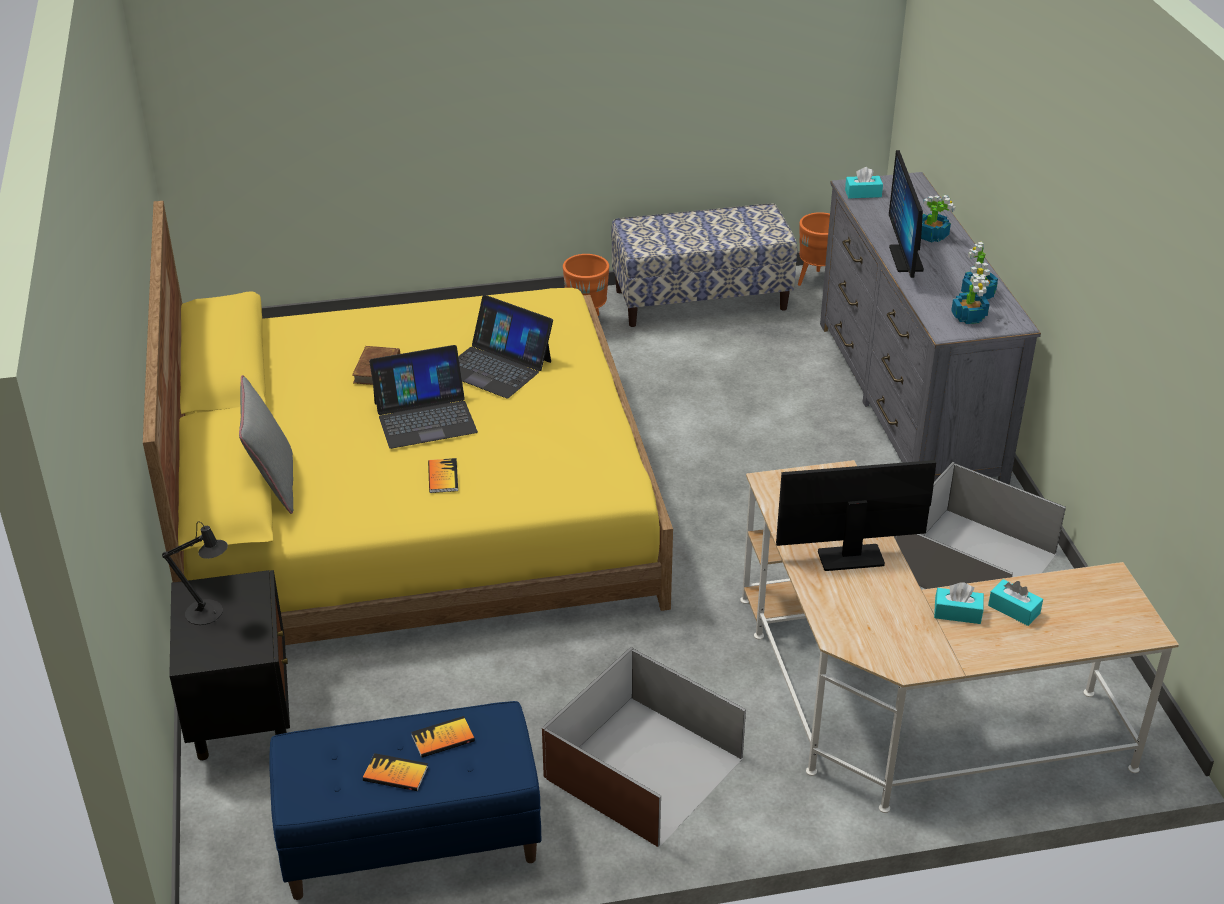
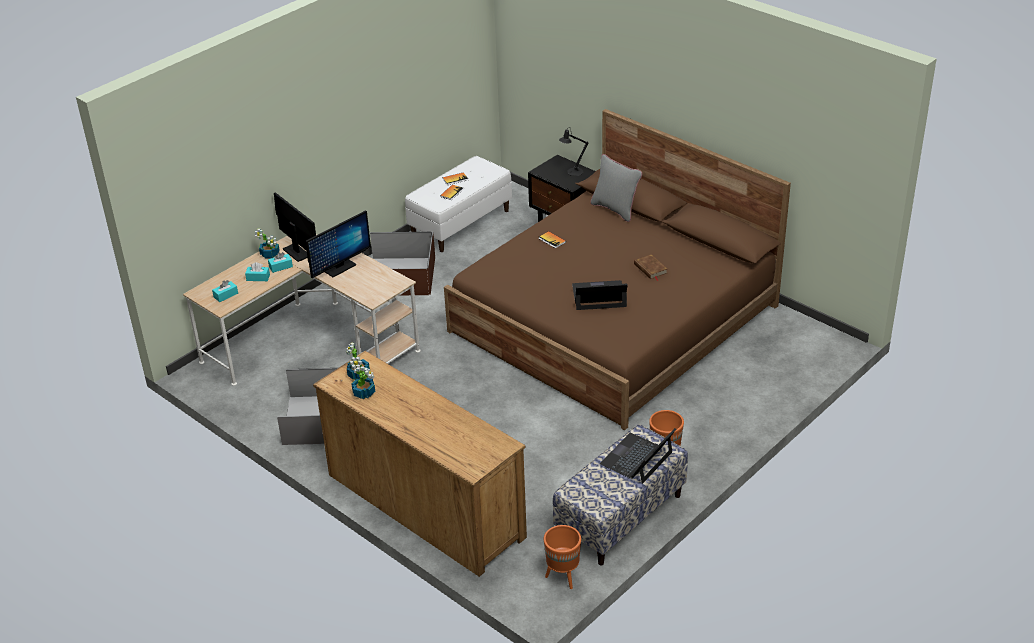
camera: 145 degrees right, 0 degrees up
(409, 841) = (460, 223): blue bench -> white bench
(412, 504) = (614, 318): yellow bed -> brown bed
(425, 417) = (594, 257): laptop -> laptop (637, 458)
(863, 193) = (494, 442): turquoise tissue box -> turquoise tissue box (225, 295)
(906, 258) = (424, 400): monitor -> monitor (296, 252)
(908, 399) = (425, 505): grey dresser -> brown dresser
(931, 236) = (422, 426): potted plant -> potted plant (270, 254)

